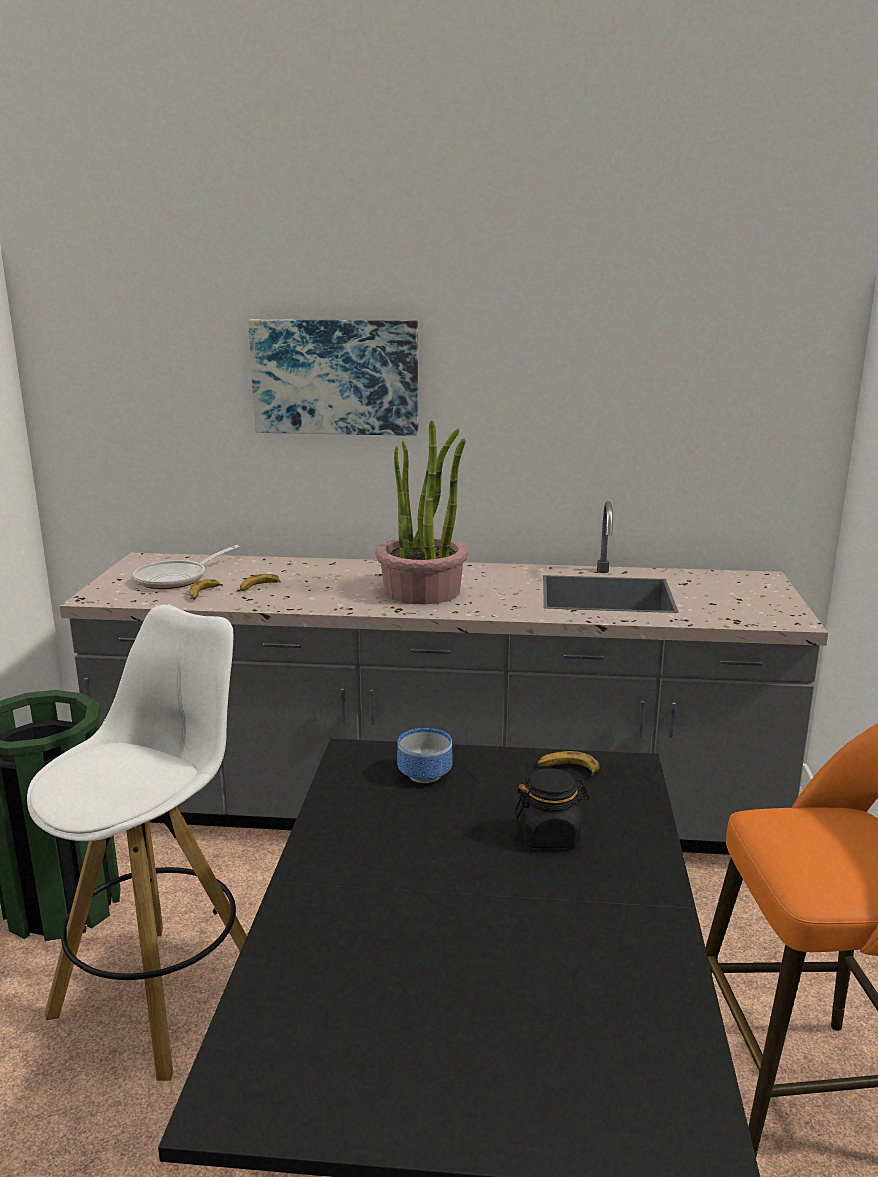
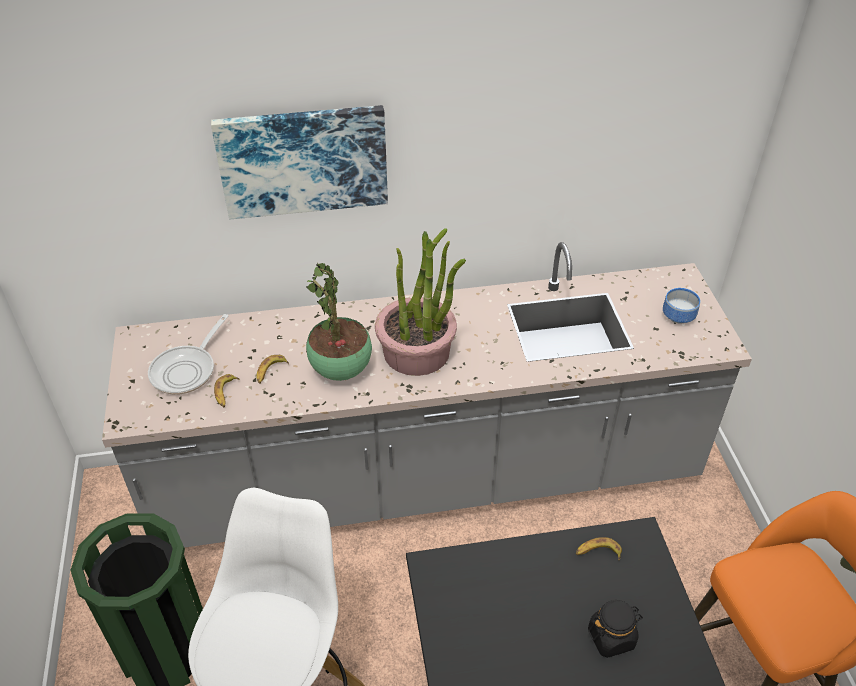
camera: 15 degrees left, 25 degrees up
(332, 594) = (341, 371): none -> potted plant
(426, 775) = (499, 585): bowl -> bowl (679, 317)

